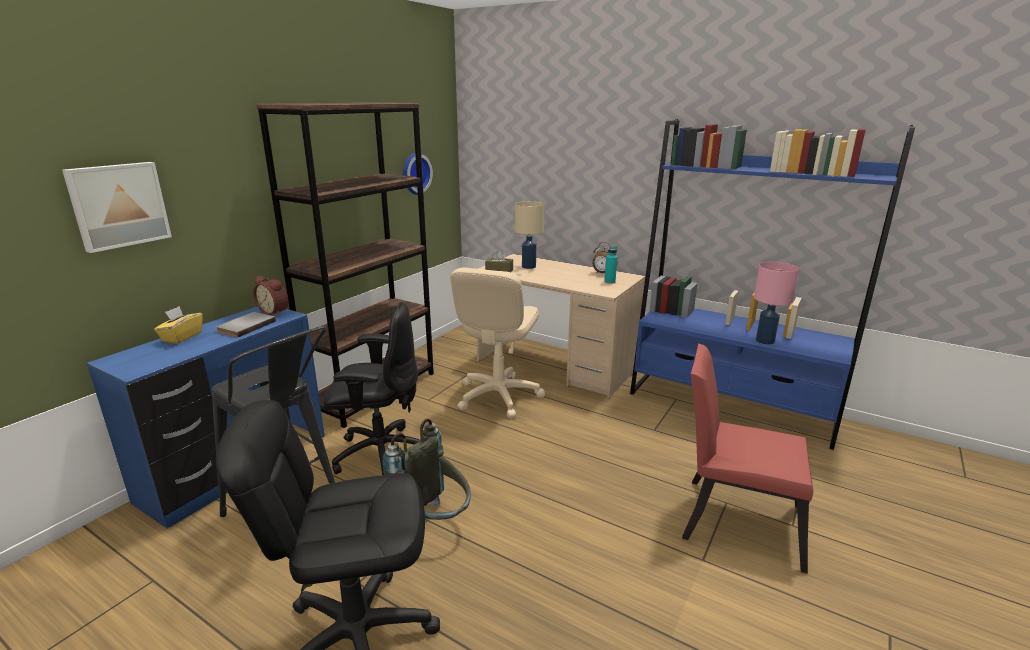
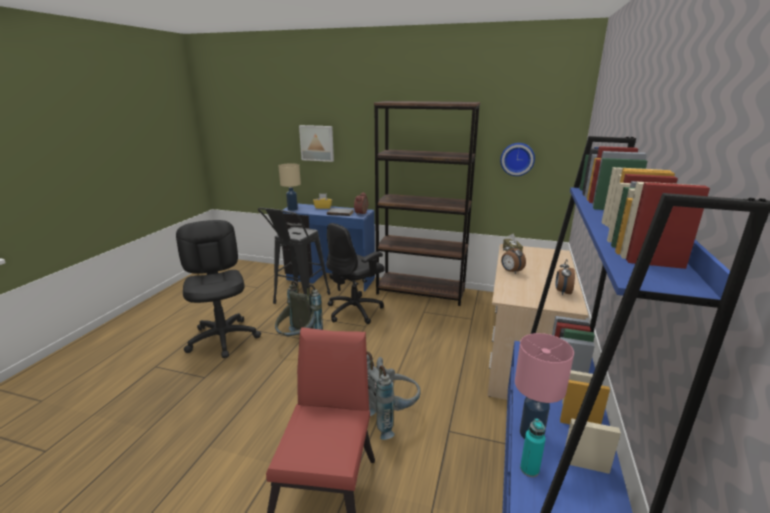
camera: 75 degrees right, 0 degrees up
(380, 454) = (355, 310): black office chair -> black office chair turned 60 degrees clockwise
(498, 396) = (448, 337): beige office chair -> none
(529, 267) = (538, 260): beige table lamp -> beige table lamp (292, 209)
(550, 280) = (510, 271): none -> alarm clock
(609, 282) = (539, 297): turquoise bottle -> turquoise bottle (529, 469)
(630, 460) = (391, 417): none -> grey backpack

